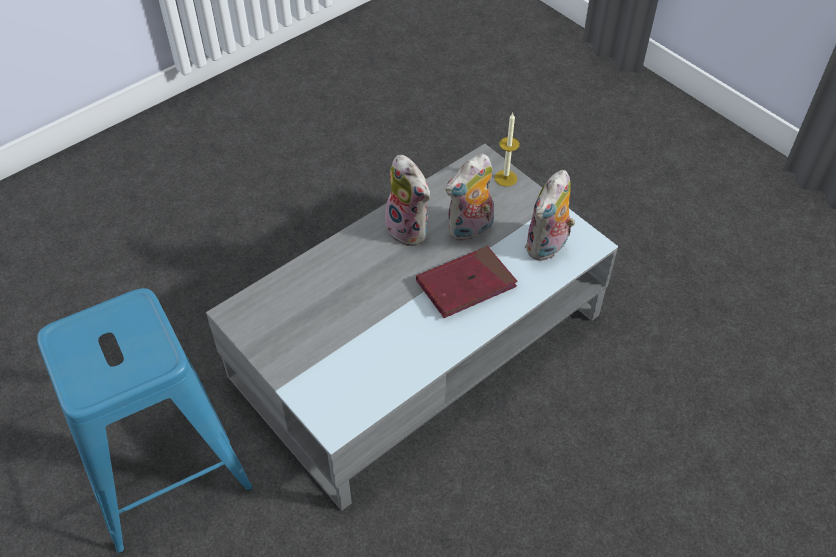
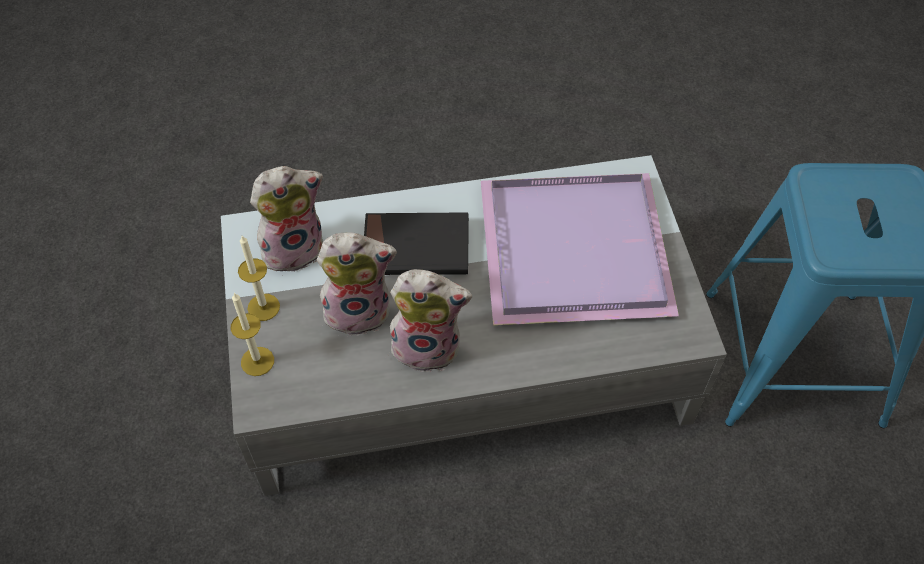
camera: 150 degrees left, 5 degrees up
(352, 332) = (571, 253): none -> purple tray
(410, 229) = (428, 346): plush toy -> plush toy turned 105 degrees clockwise
(466, 284) = (416, 248): red book -> black book
(531, 205) = (263, 307): none -> candle

